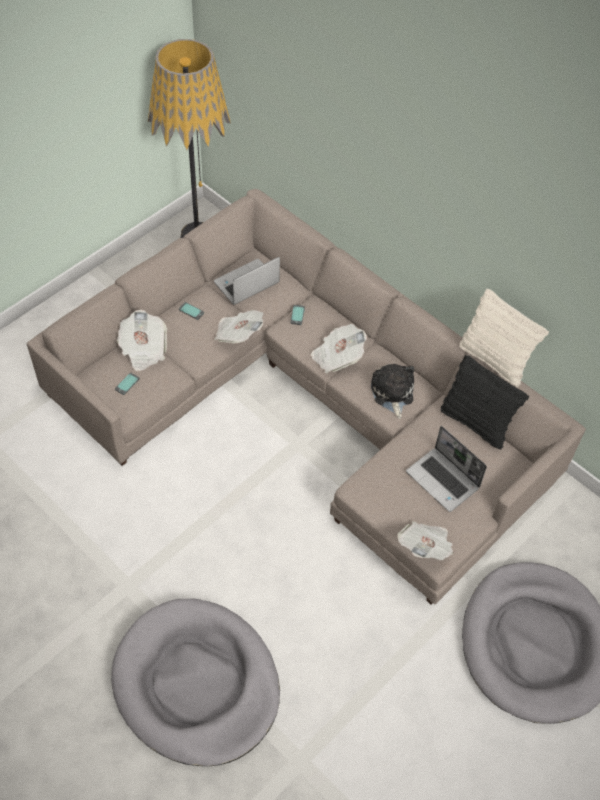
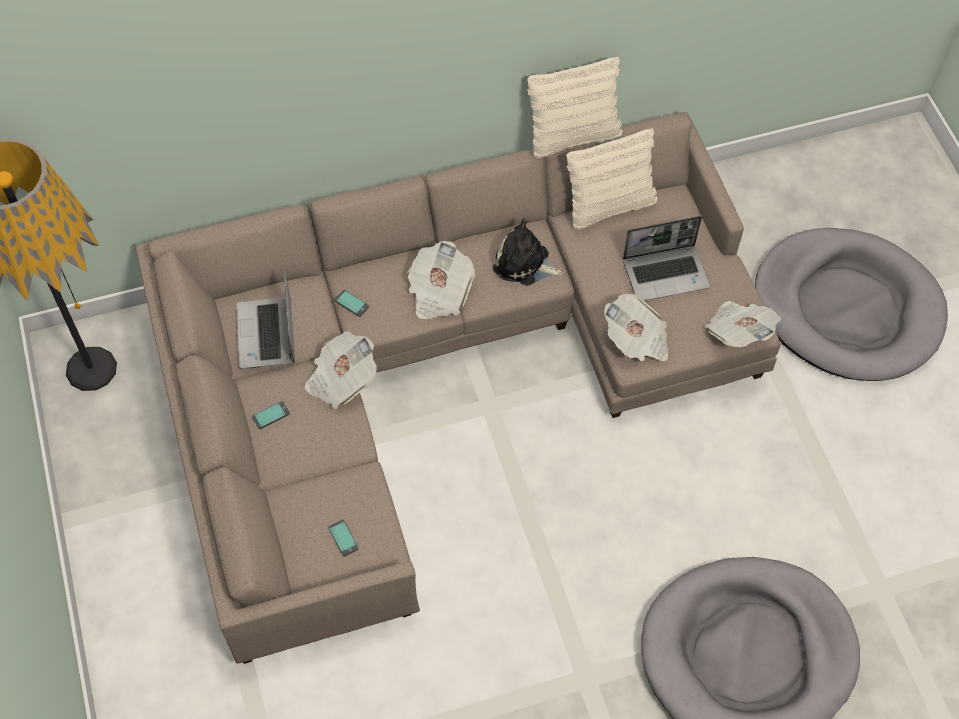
camera: 60 degrees left, 5 degrees up
(143, 350) = (299, 496): newspaper -> newspaper (636, 340)
(476, 423) = (609, 206): black pillow -> beige pillow

